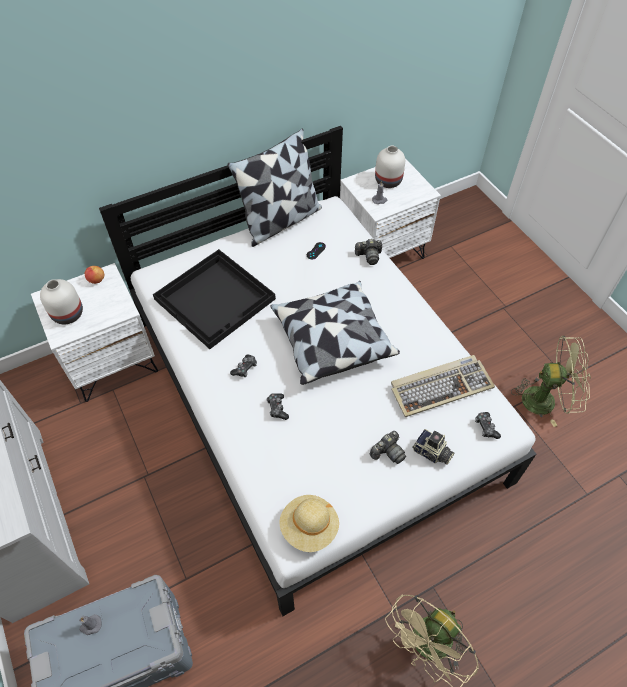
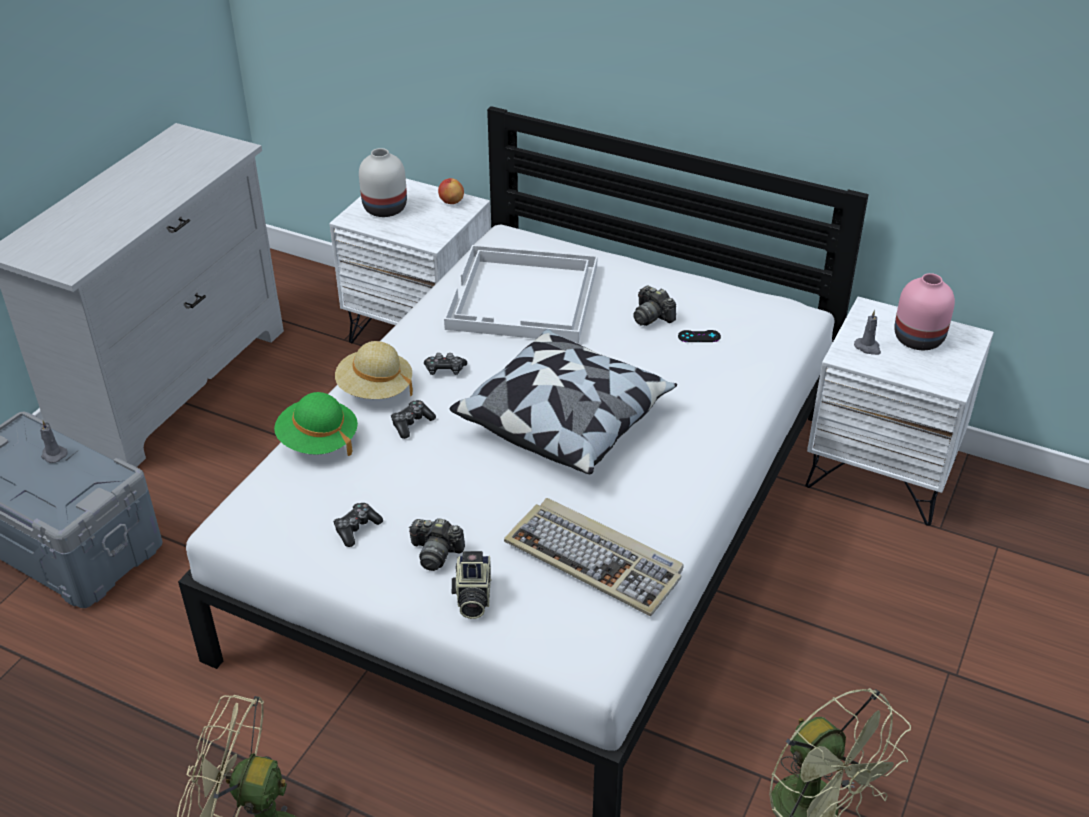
camera: 55 degrees right, 15 degrees down
(216, 299) = (524, 298): black tray -> white tray
(255, 462) = (318, 441): none -> green hat
(280, 221) = (716, 286): pillow -> none
(309, 527) = (265, 530): beige hat -> beige hat (375, 389)
(369, 256) = (752, 388): camera -> camera (652, 316)
(388, 181) = (917, 339): white vase -> pink vase
(486, 427) = (570, 638): game controller -> game controller (356, 529)

